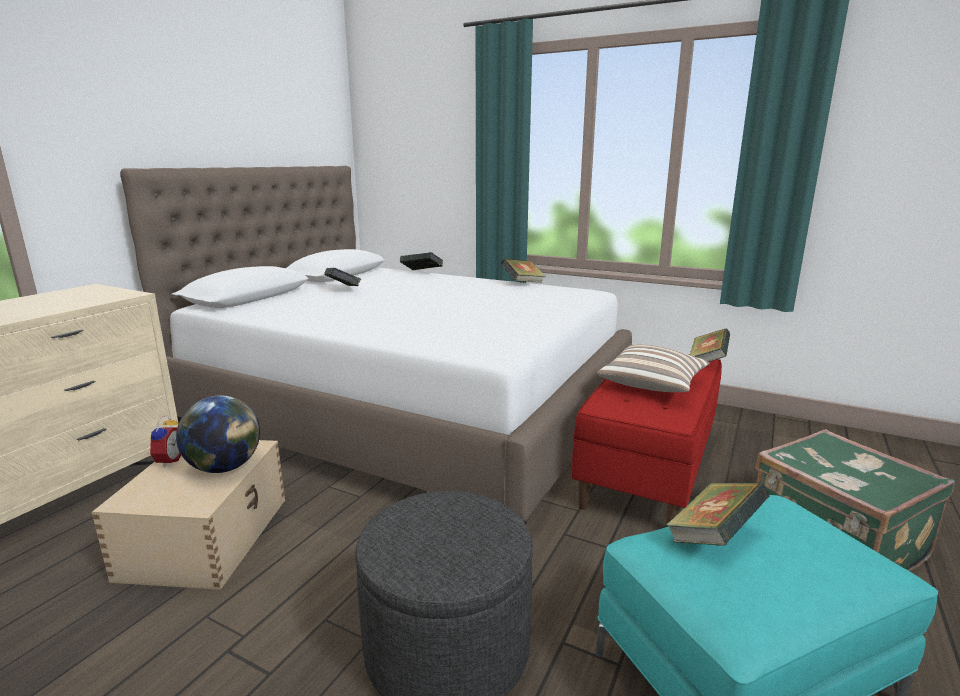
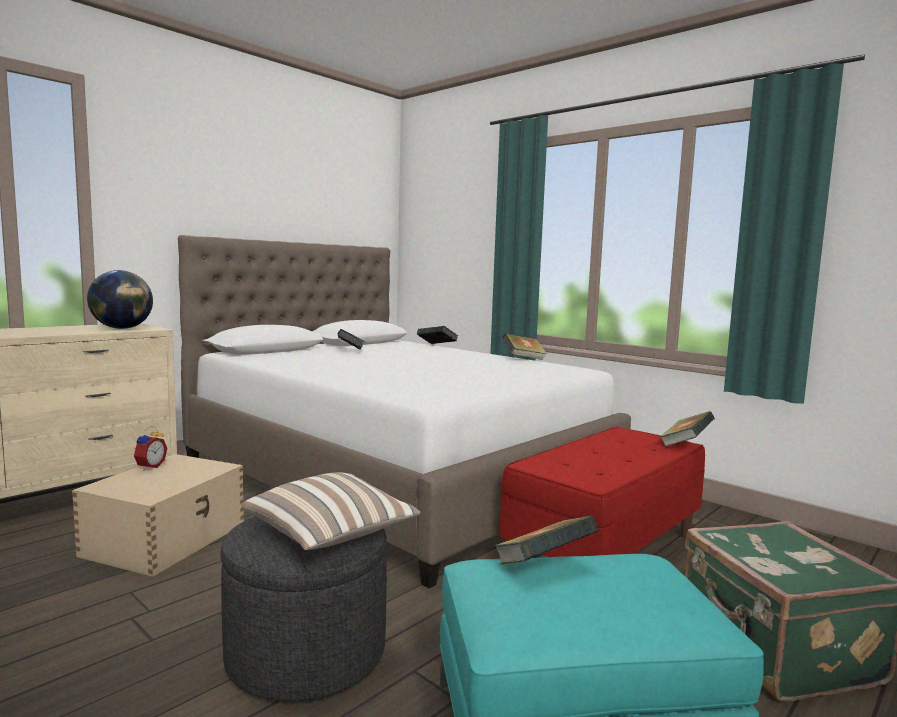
camera: 15 degrees right, 10 degrees down
(224, 467) = (187, 476): globe -> globe (122, 328)
(653, 385) = (603, 455): pillow -> pillow (331, 534)

